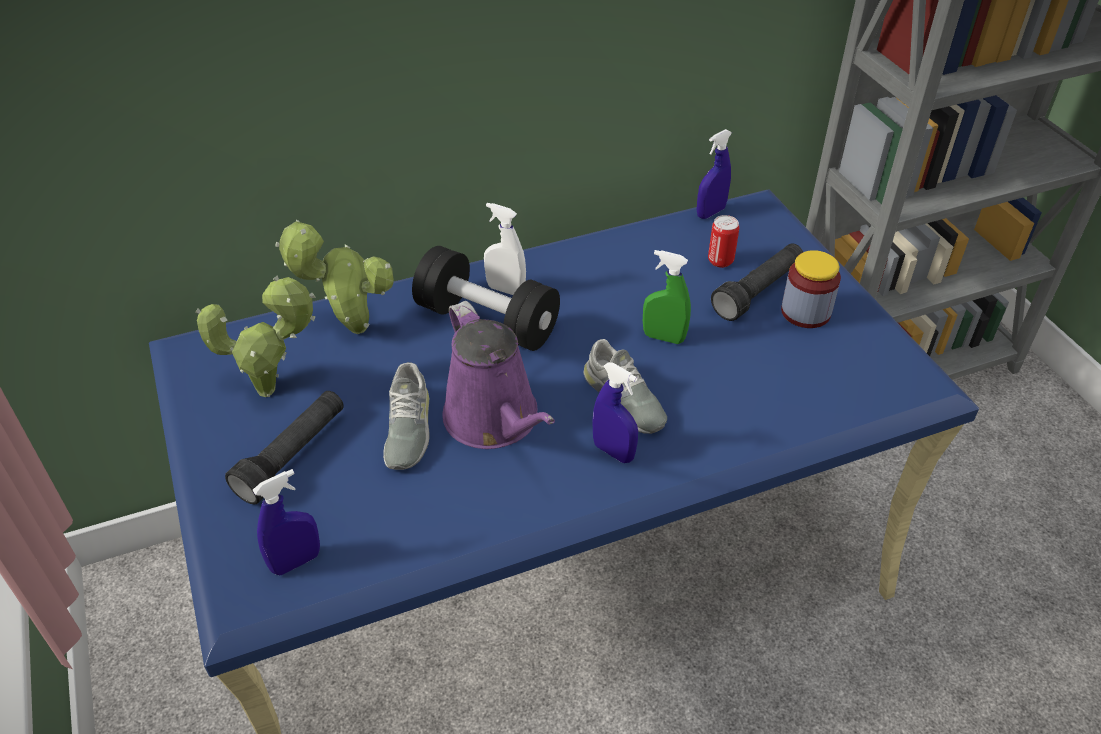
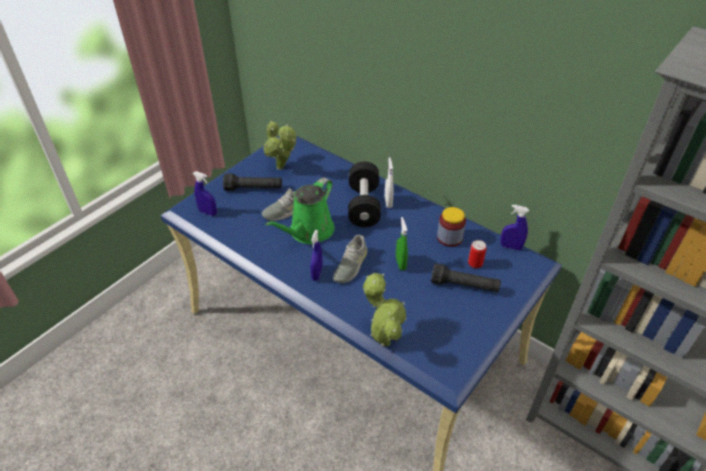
camera: 60 degrees right, 0 degrees up
(351, 329) = (328, 172): potted plant -> potted plant (383, 339)
(495, 420) = (309, 232): purple watering can -> green watering can
(805, 312) = (465, 309): jar -> jar (449, 238)

